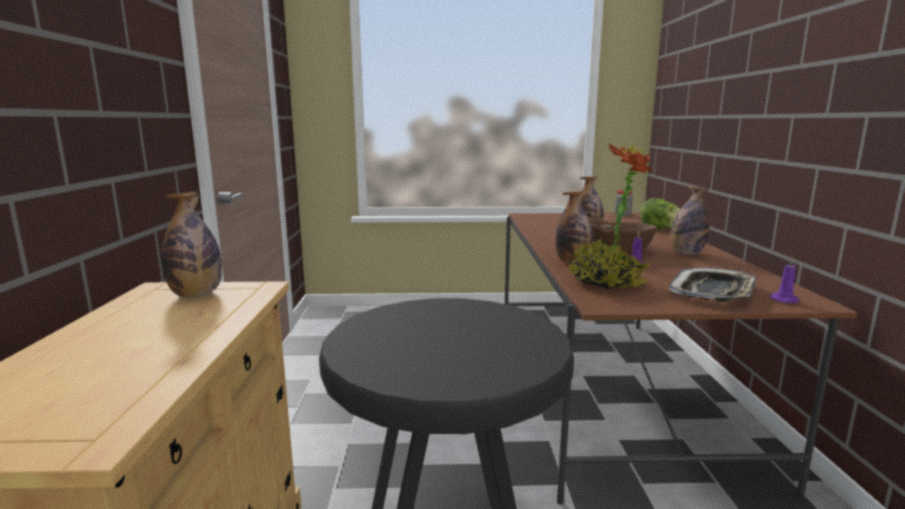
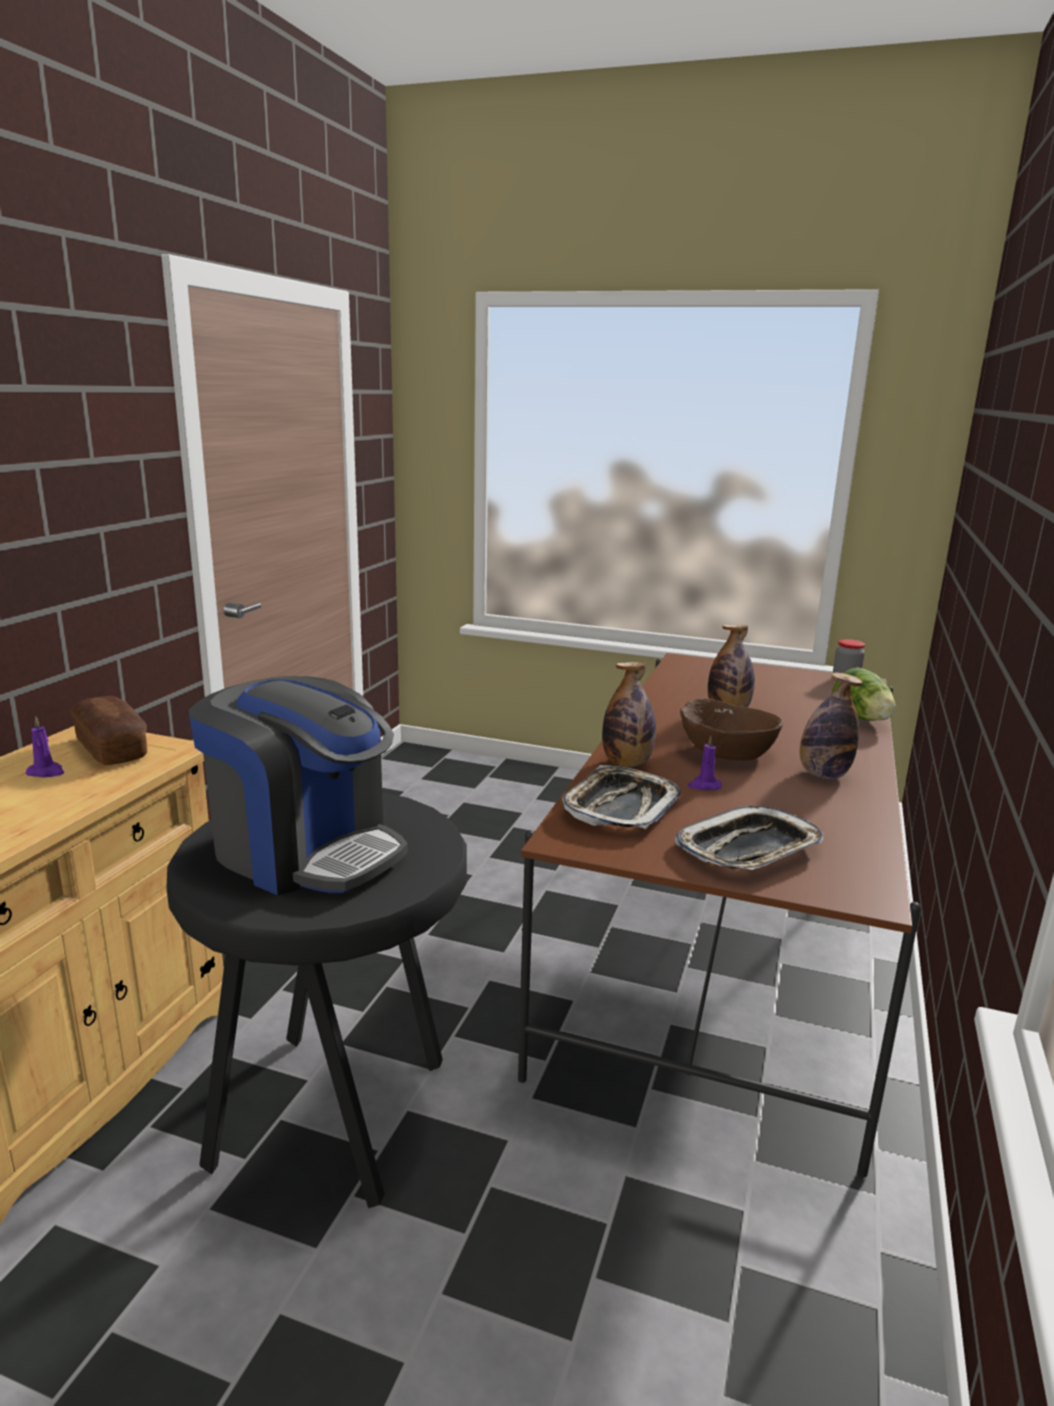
camera: 20 degrees right, 5 degrees up
(196, 295) = (111, 748): bottle -> bread
(436, 341) = (305, 851): none -> coffee machine
(606, 283) = (620, 806): potted plant -> tray
(785, 300) = (834, 884): purple candle -> purple candle (46, 772)

